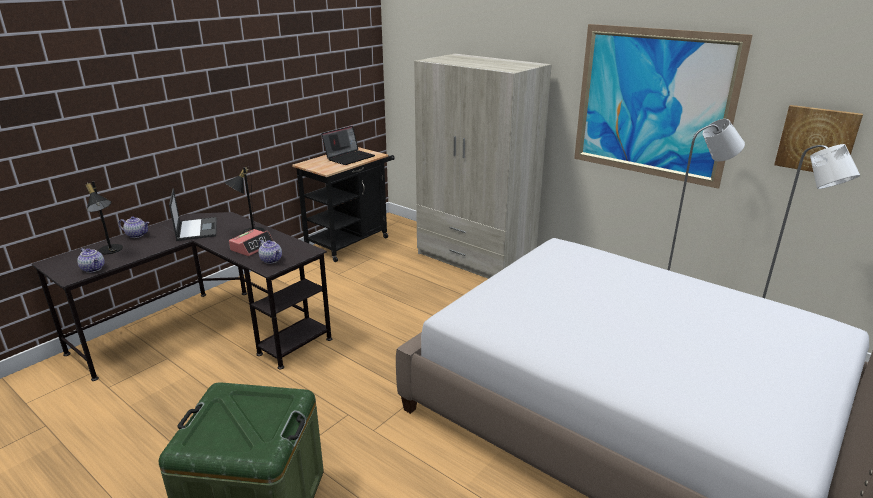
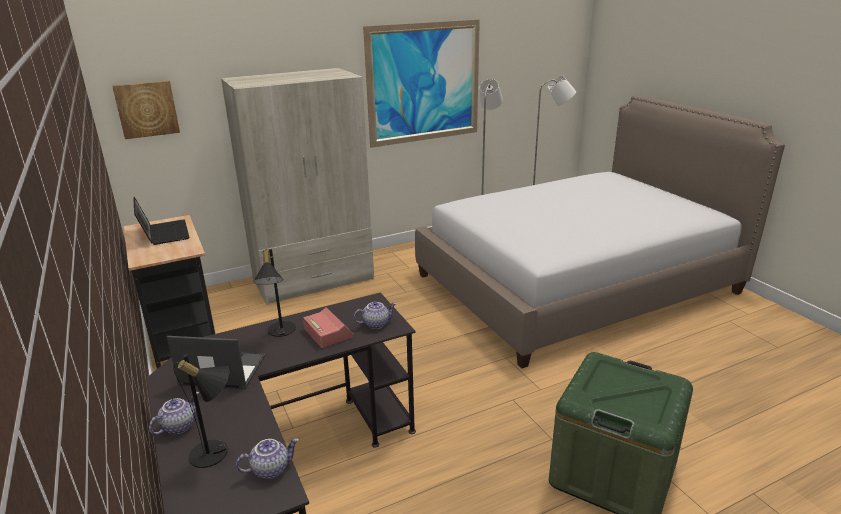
camera: 65 degrees left, 0 degrees up
(817, 140) = (521, 81): picture -> picture (147, 109)

